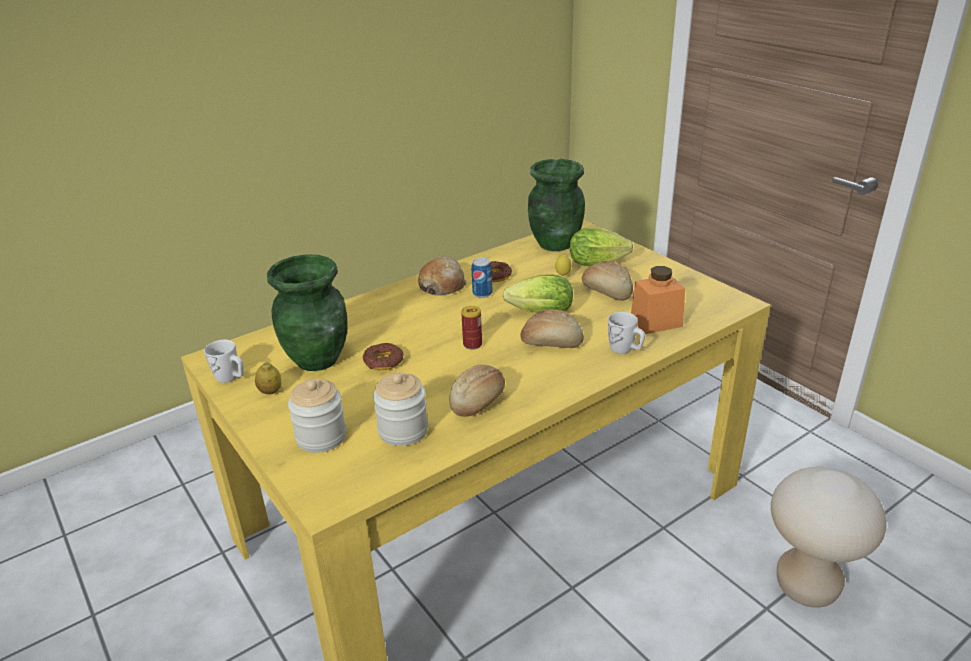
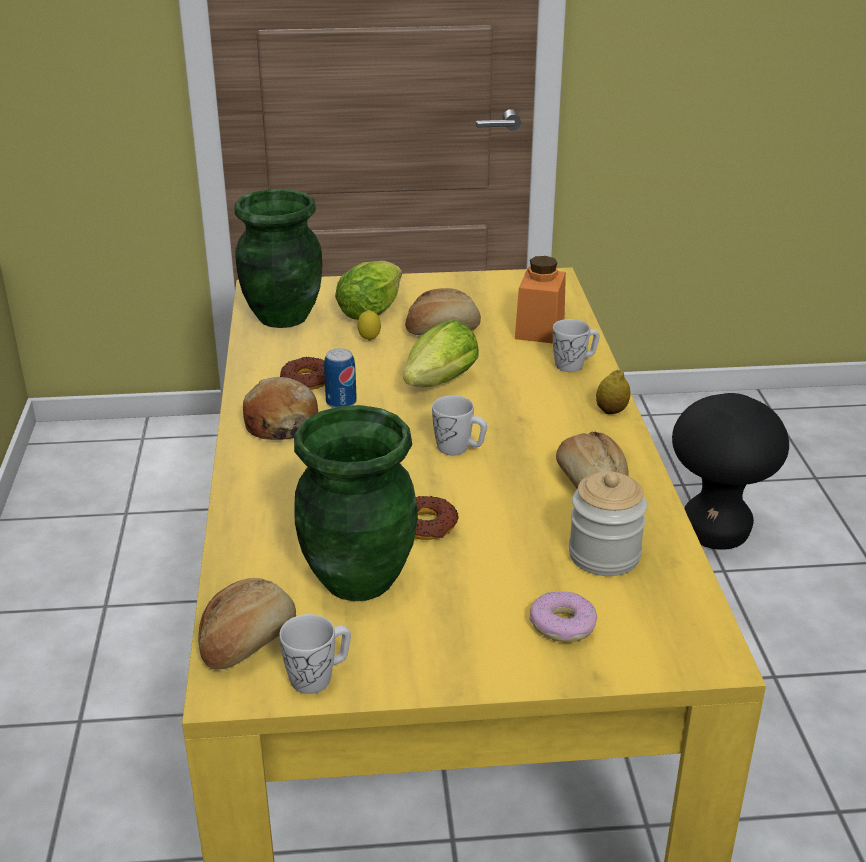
camera: 60 degrees left, 0 degrees up
(270, 391) = (402, 644): lemon -> lemon (611, 411)
(321, 437) = (562, 624): jar -> donut
(472, 344) = (459, 449): can -> white mug
(551, 343) = (514, 399): bread -> bread (247, 641)
(806, 586) = (715, 534): beige stool -> black stool

